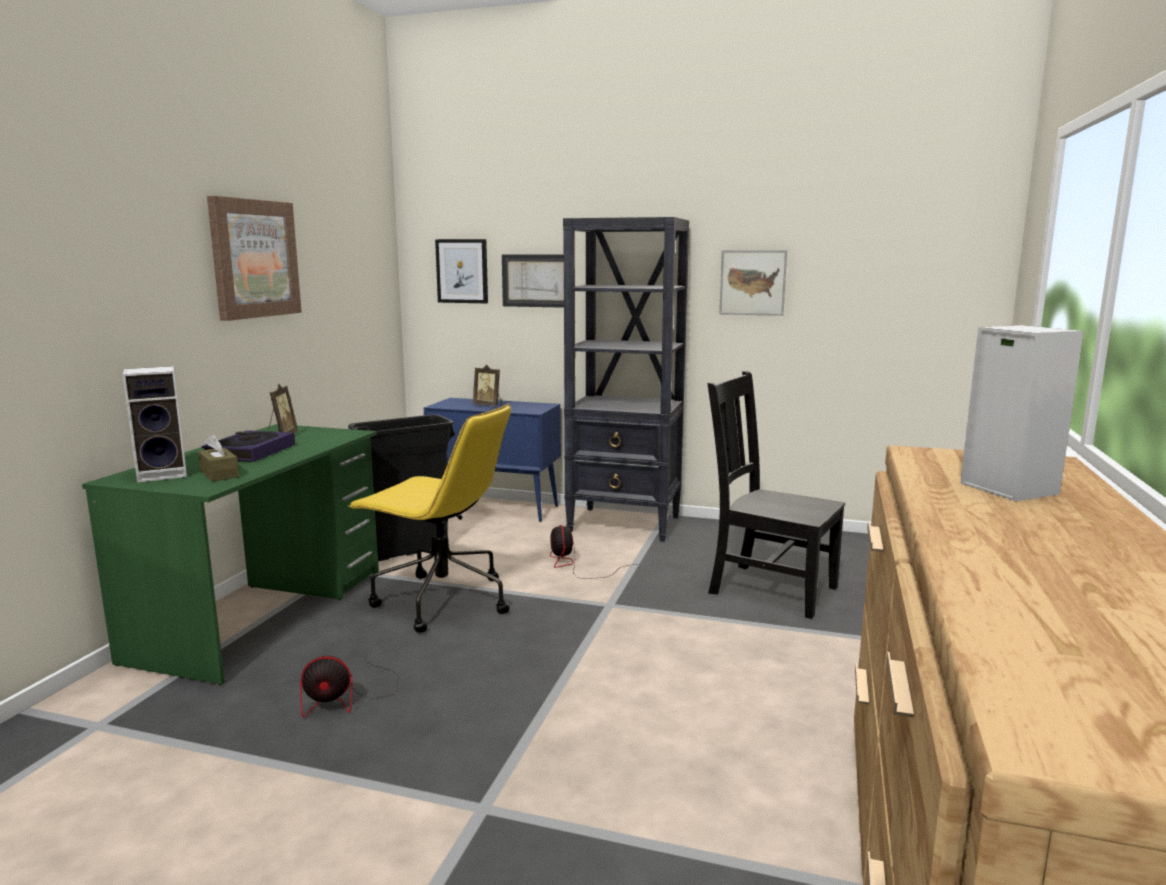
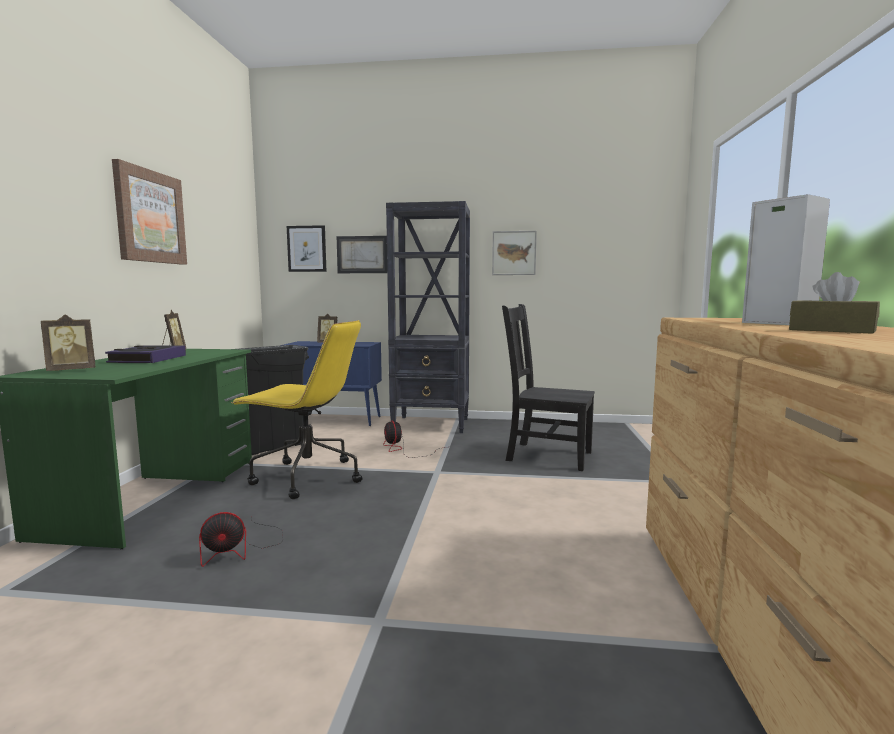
camera: 10 degrees left, 5 degrees down
(164, 474) = (71, 370): speaker -> picture frame
(219, 474) = (122, 369): brown tissue box -> brown tissue box (831, 330)

